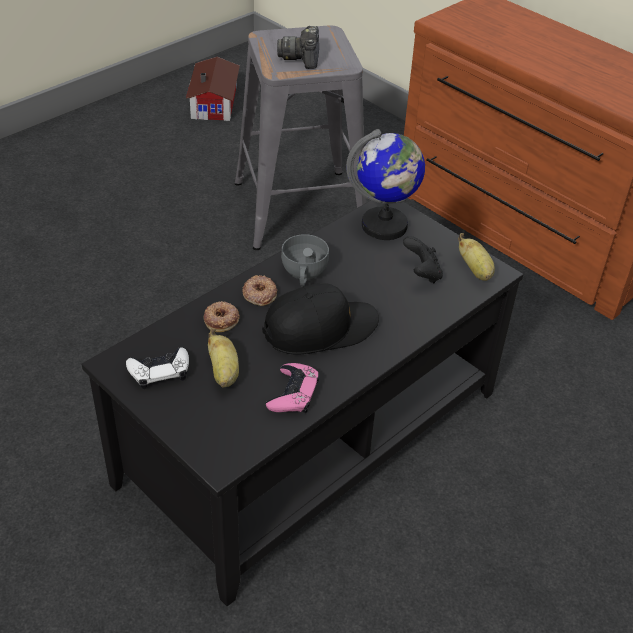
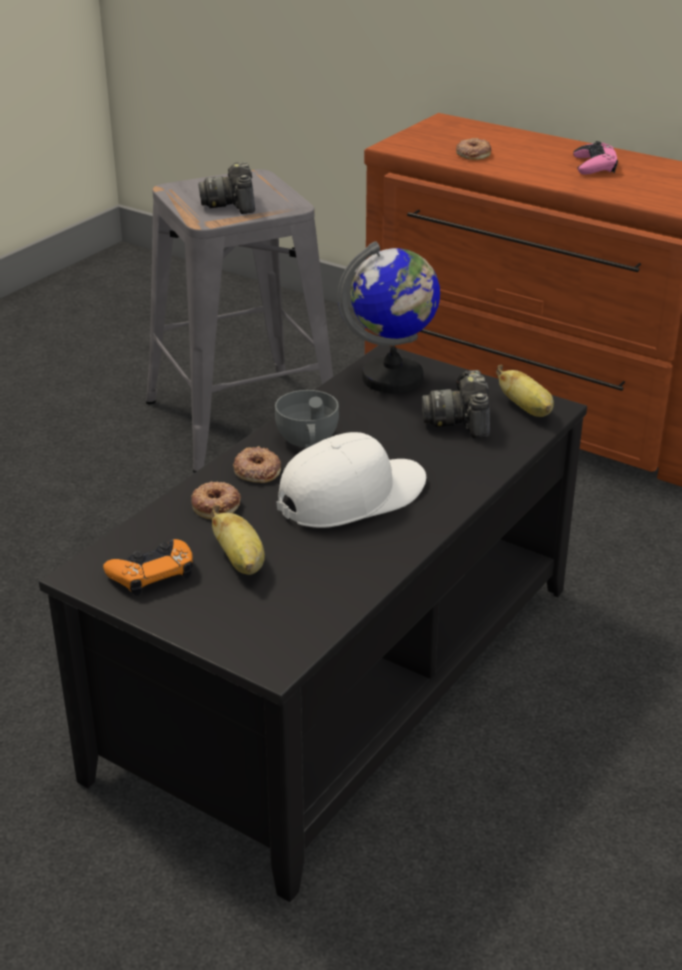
camera: 10 degrees left, 10 degrees down
(159, 371) = (152, 573): white game controller -> orange game controller
(216, 101) = (92, 314): toy house -> none
(293, 393) = (342, 571): pink game controller -> pink game controller (594, 166)
(320, 329) = (351, 497): black cap -> white cap
(422, 273) = (460, 421): black game controller -> camera
(497, 37) = (473, 154): none -> donut

